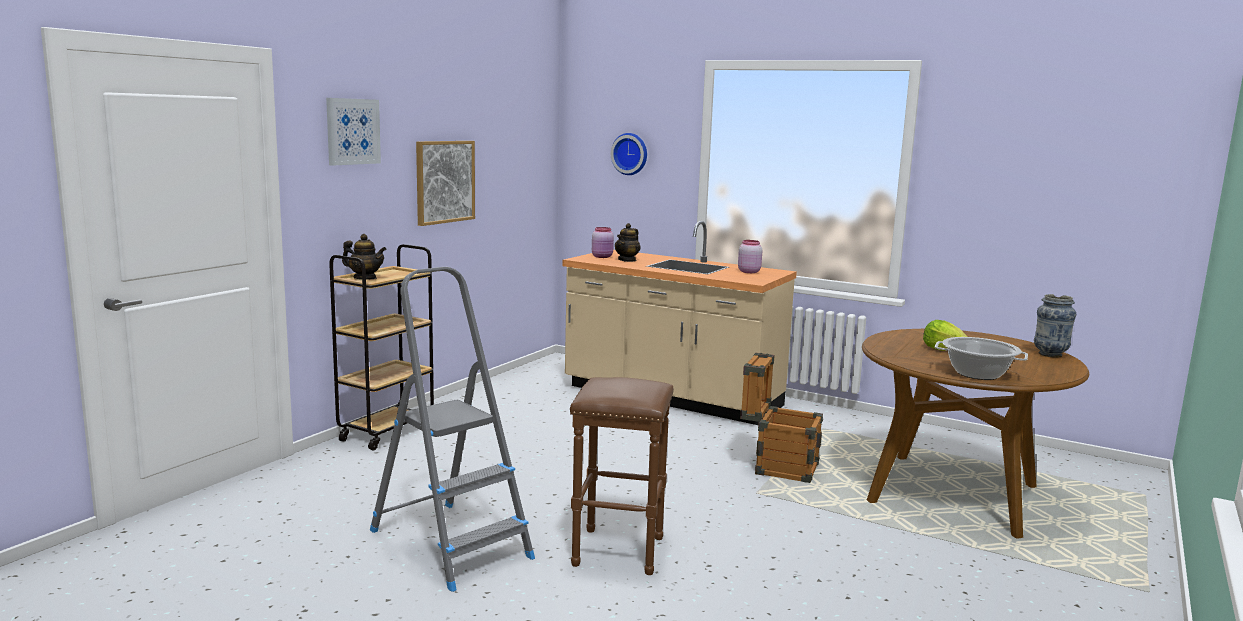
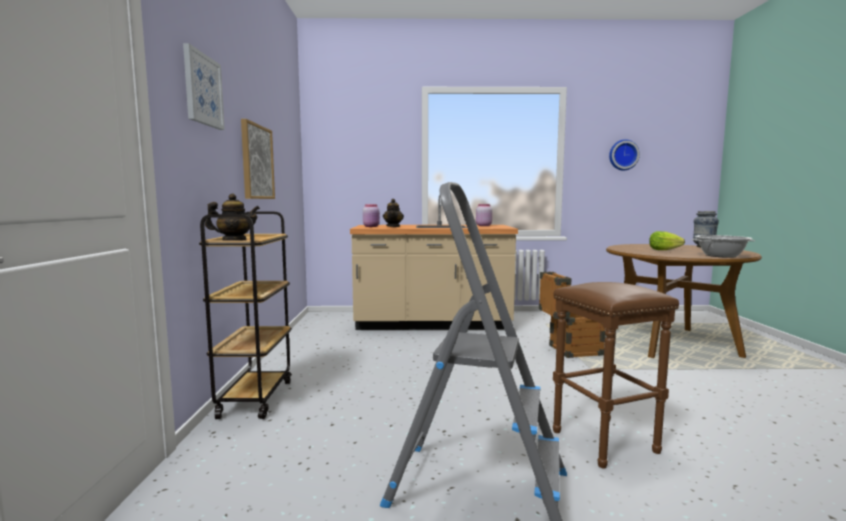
camera: 30 degrees left, 5 degrees down
(630, 154) = (365, 155): wall clock -> wall clock (623, 155)

